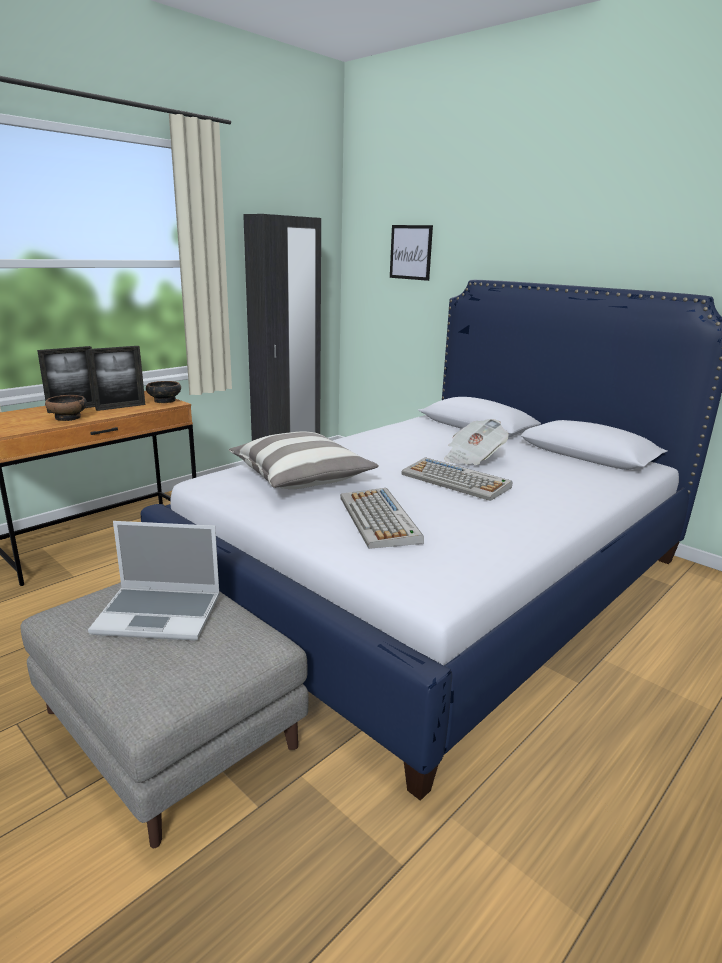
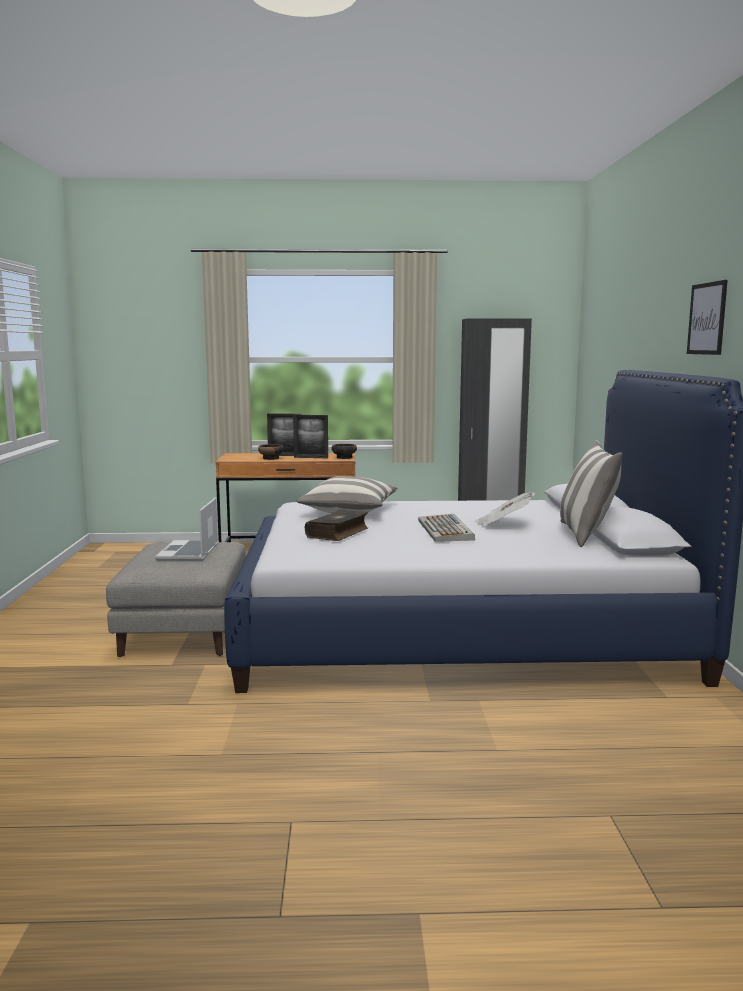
camera: 45 degrees right, 10 degrees down
(160, 614) = (189, 552): laptop -> laptop turned 45 degrees clockwise
(380, 519) = (338, 533): keyboard -> book
(411, 252) = (606, 346): picture -> picture (707, 318)
(551, 454) = (586, 535): none -> pillow

